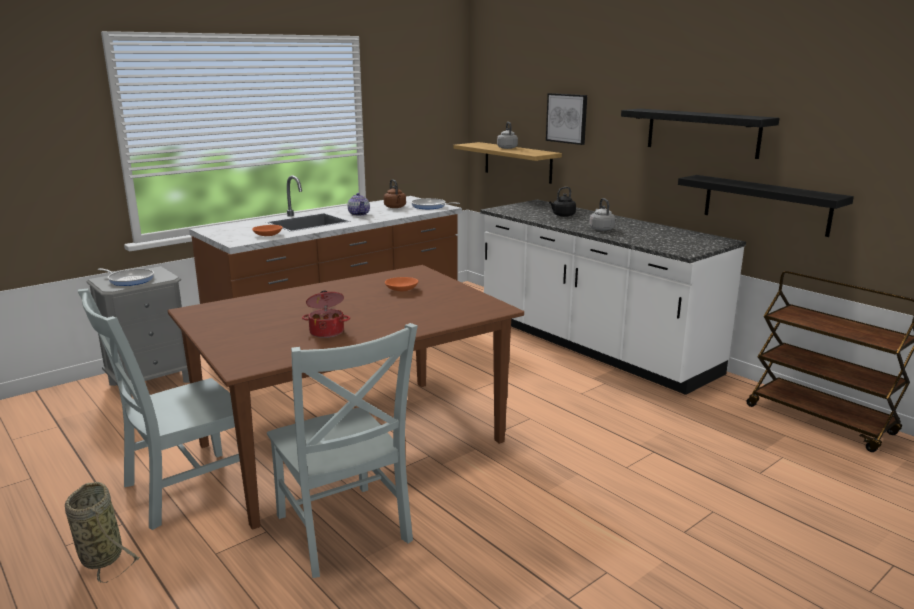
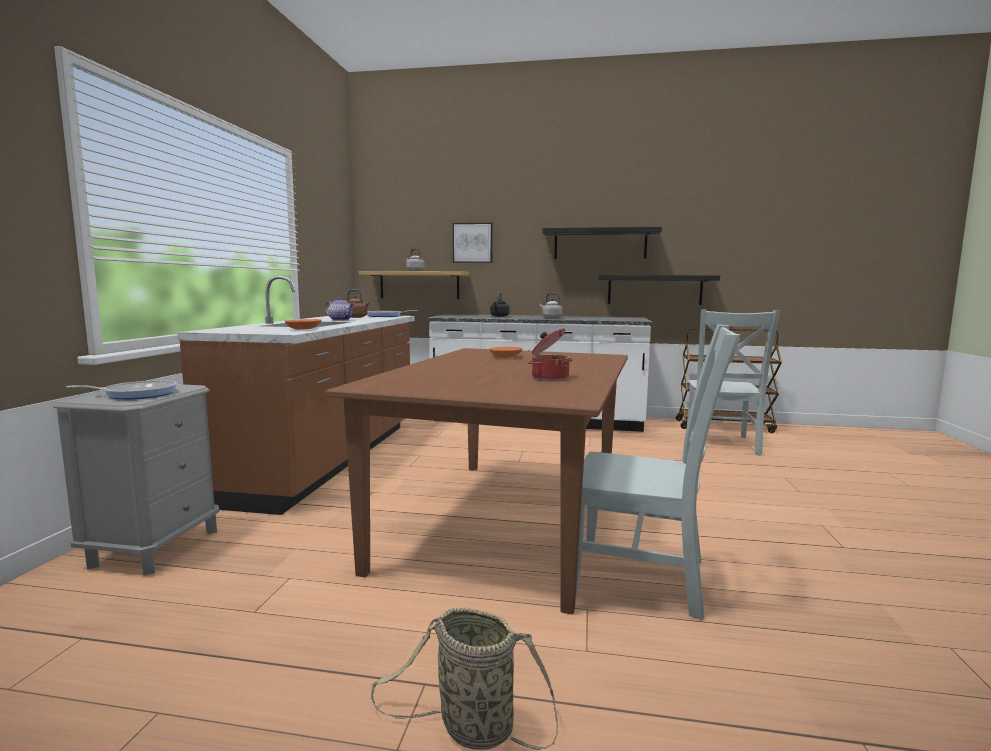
camera: 40 degrees left, 10 degrees down
(182, 490) = (425, 619): grey chair -> grey chair (721, 445)

